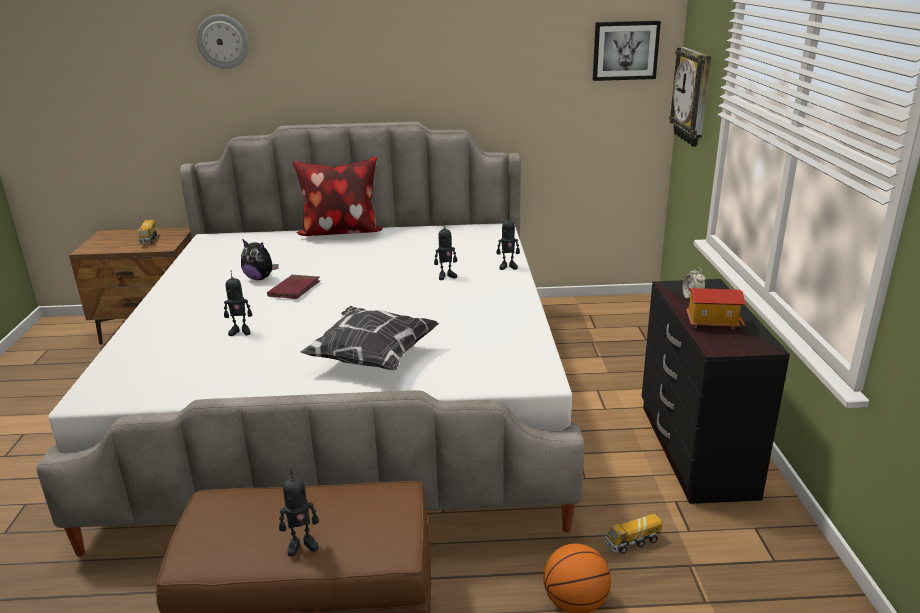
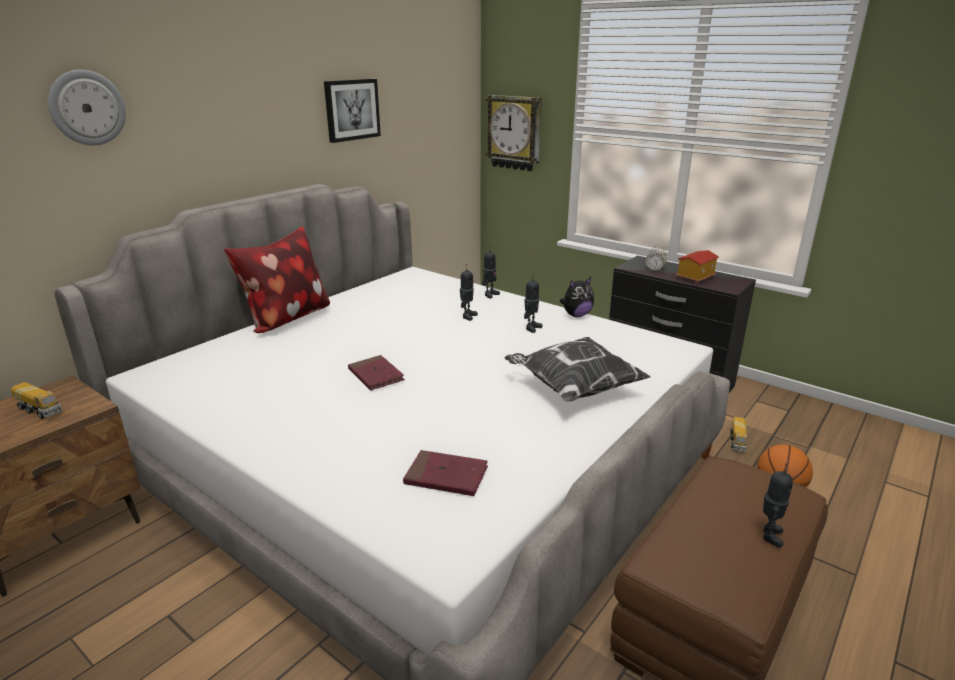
camera: 50 degrees left, 0 degrees up
(182, 362) = (446, 476): none -> red book
(240, 331) = (425, 427): toy robot -> toy robot (531, 328)
(260, 278) = (315, 382): plush toy -> plush toy (576, 315)
(625, 50) = (451, 100): picture -> picture (351, 110)

